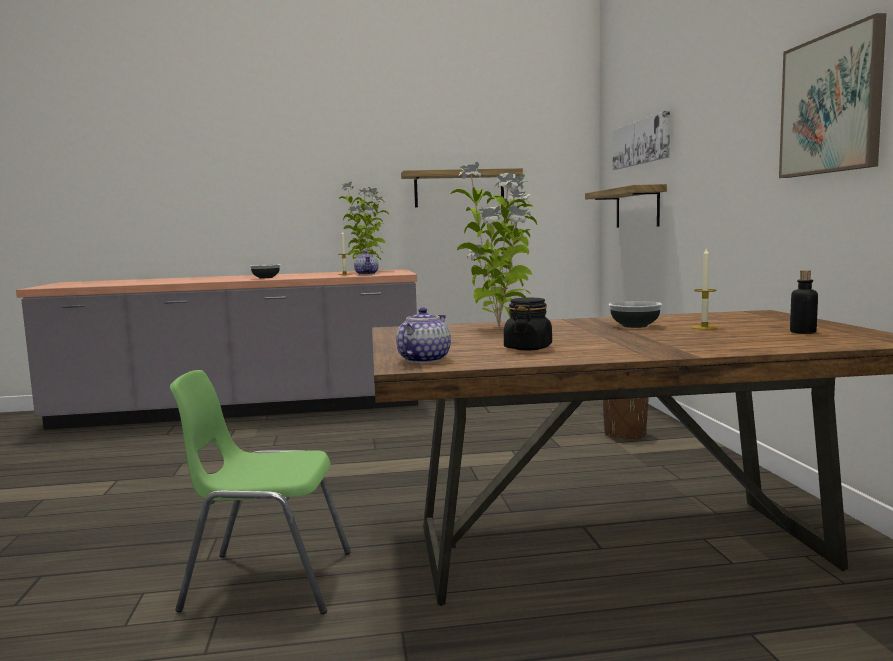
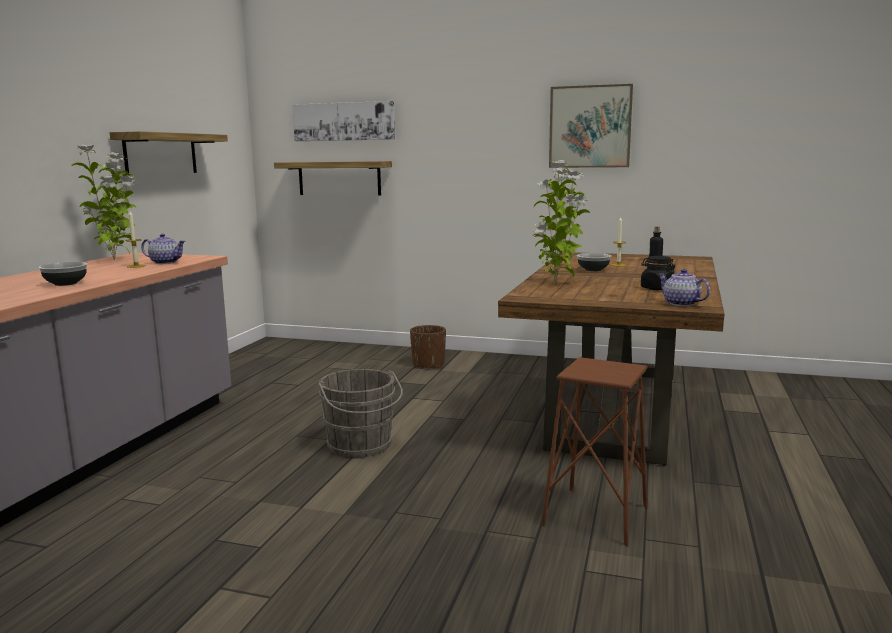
camera: 65 degrees left, 5 degrees up
(266, 581) = (595, 515): green chair -> brown stool
(368, 460) = (361, 446): none -> grey bucket

